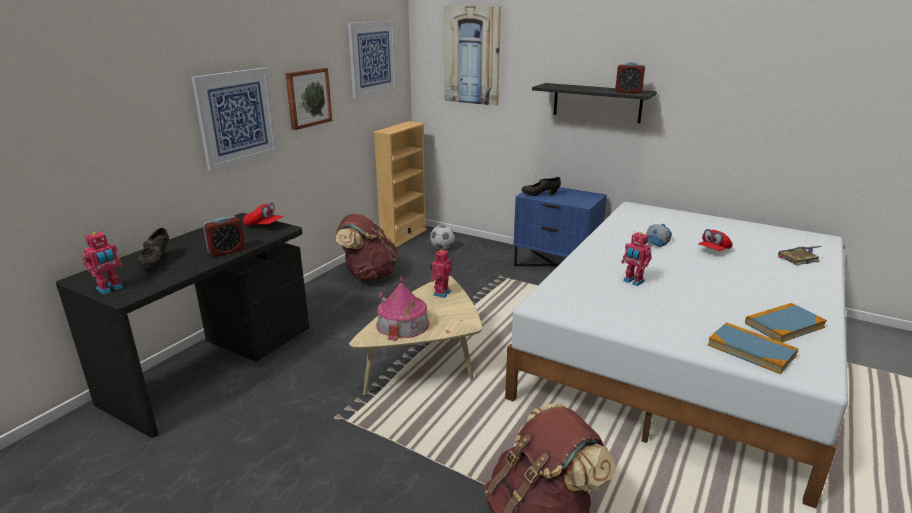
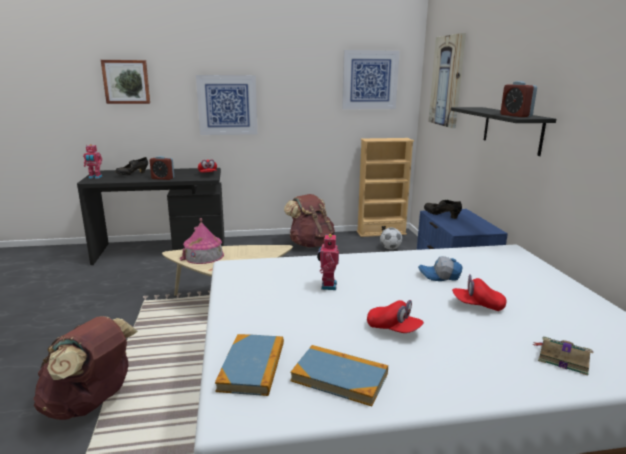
camera: 50 degrees right, 5 degrees down
(308, 98) = (293, 101): picture -> picture (126, 82)
(440, 293) = (261, 252): toy robot -> none
(728, 286) = (393, 329): none -> red cap

